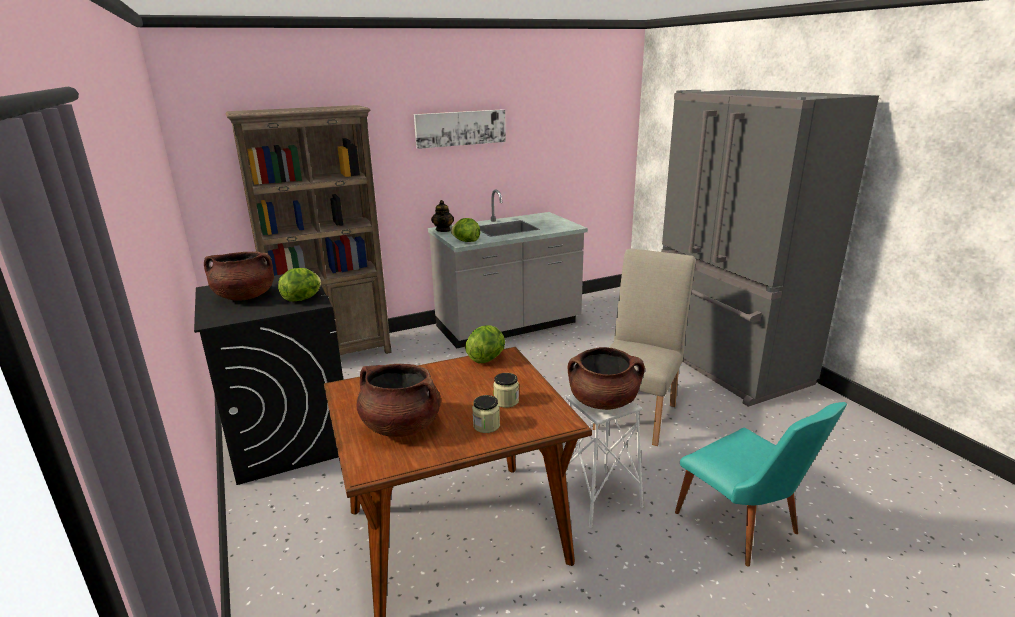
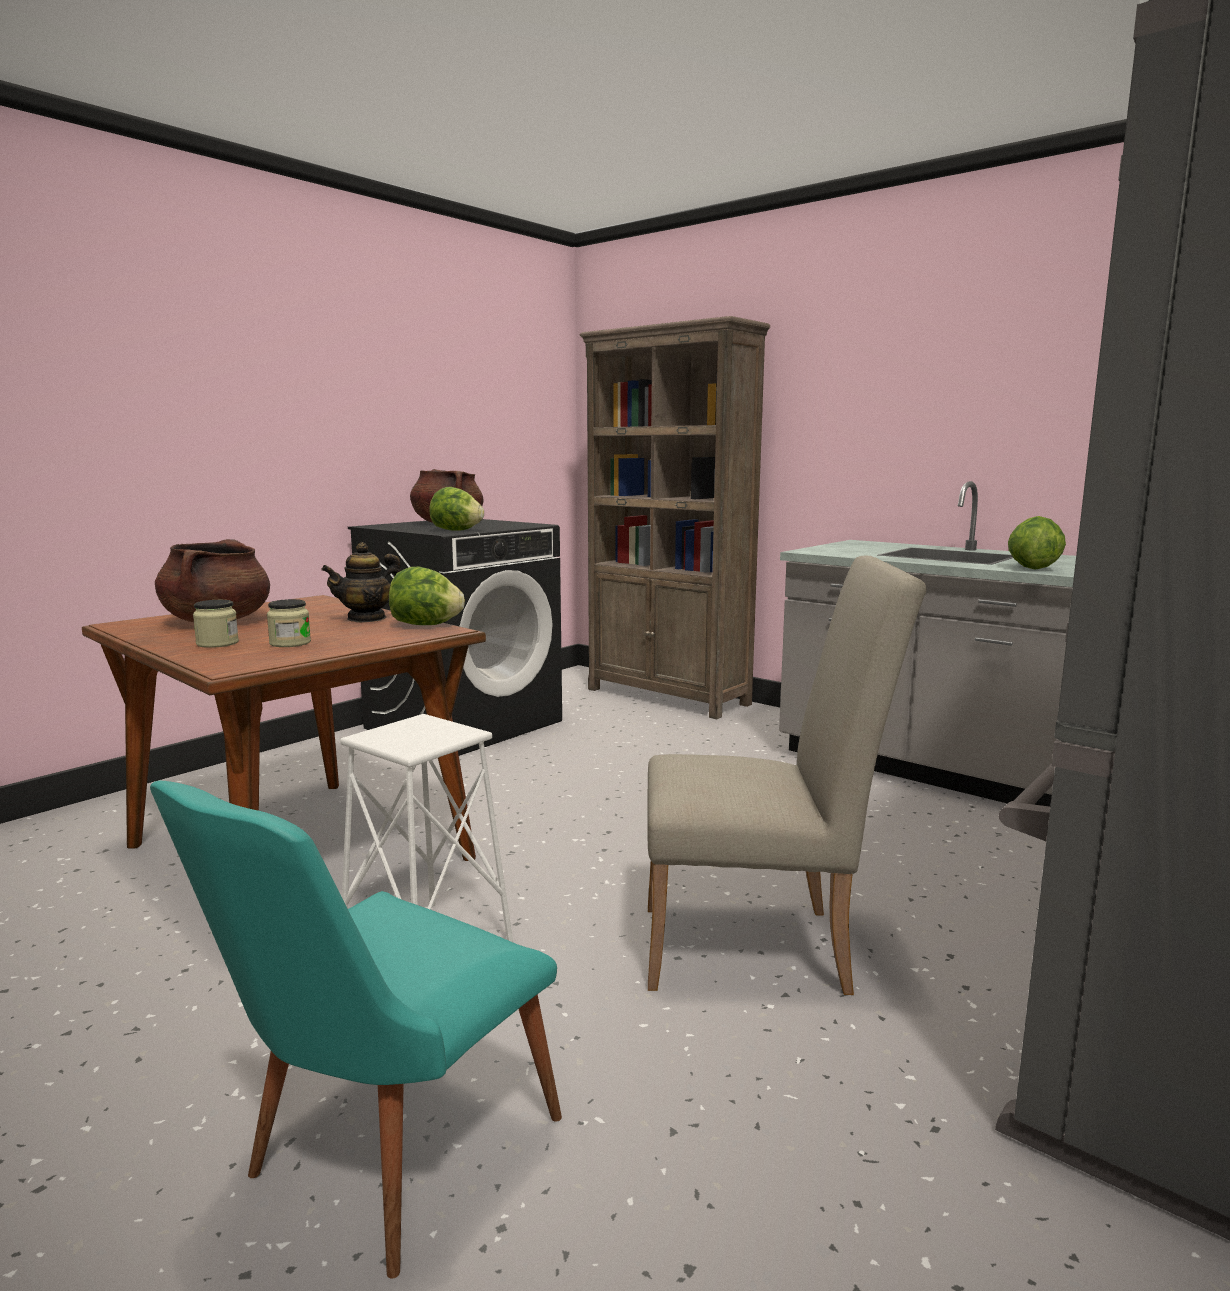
camera: 65 degrees right, 10 degrees down
(443, 230) = (854, 543): teapot -> teapot (367, 618)
(460, 128) = (940, 361): picture -> none
(466, 241) = (822, 551): lettuce -> lettuce (1031, 568)
(603, 402) = (414, 734): brown cooking pot -> none

